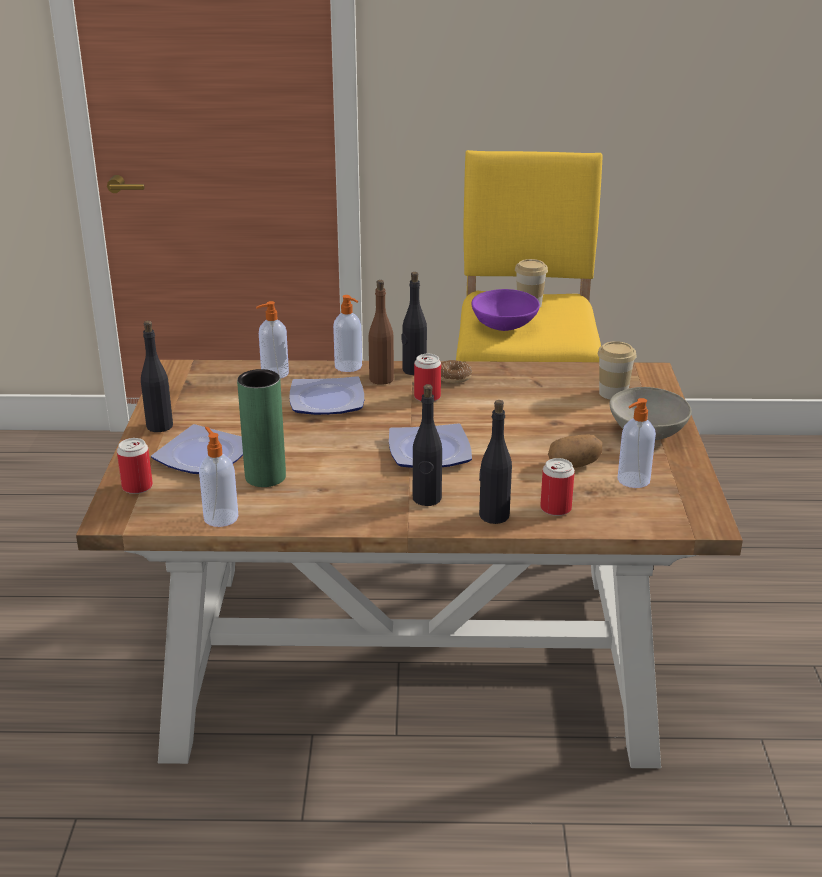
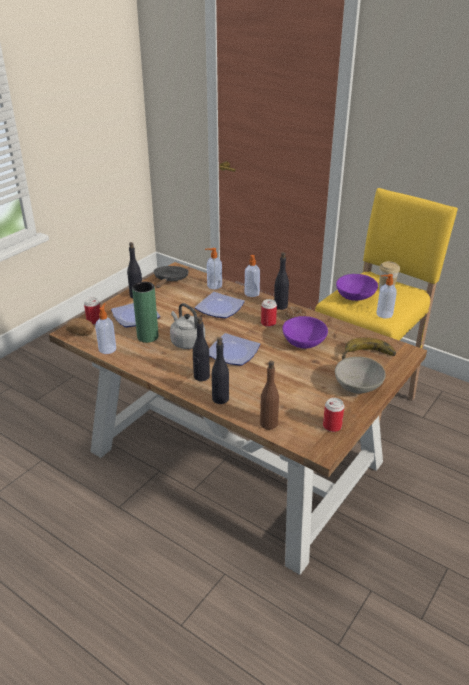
camera: 35 degrees right, 5 degrees up
(188, 387) = (170, 280): none -> black frying pan
(339, 462) = (186, 342): none -> grey kettle
(381, 379) = (259, 305): brown bottle -> brown bottle (269, 423)
(510, 404) = (304, 342): none -> purple bowl
(555, 508) = (254, 408): can -> can (332, 426)
(574, 465) = (294, 388): potato -> potato (81, 334)
(613, 393) = (368, 356): cup -> banana
(632, 480) = (313, 410): soap dispenser -> soap dispenser (383, 314)

